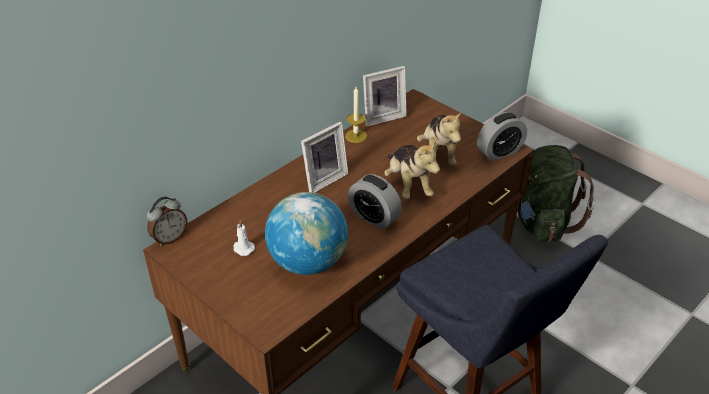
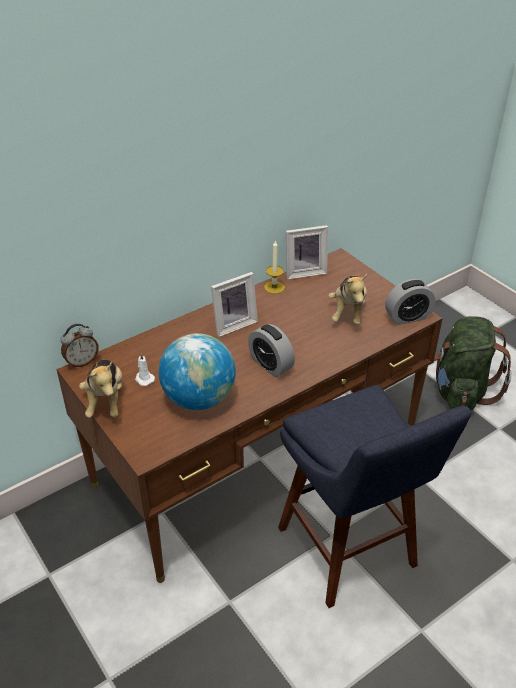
camera: 10 degrees right, 0 degrees up
(408, 185) = (311, 338): plush toy -> plush toy (106, 400)

